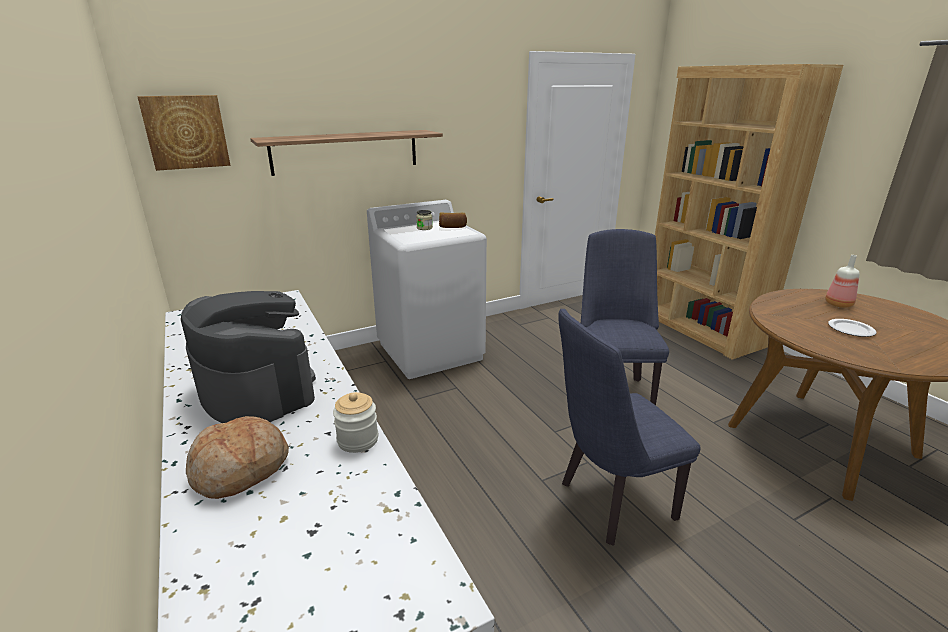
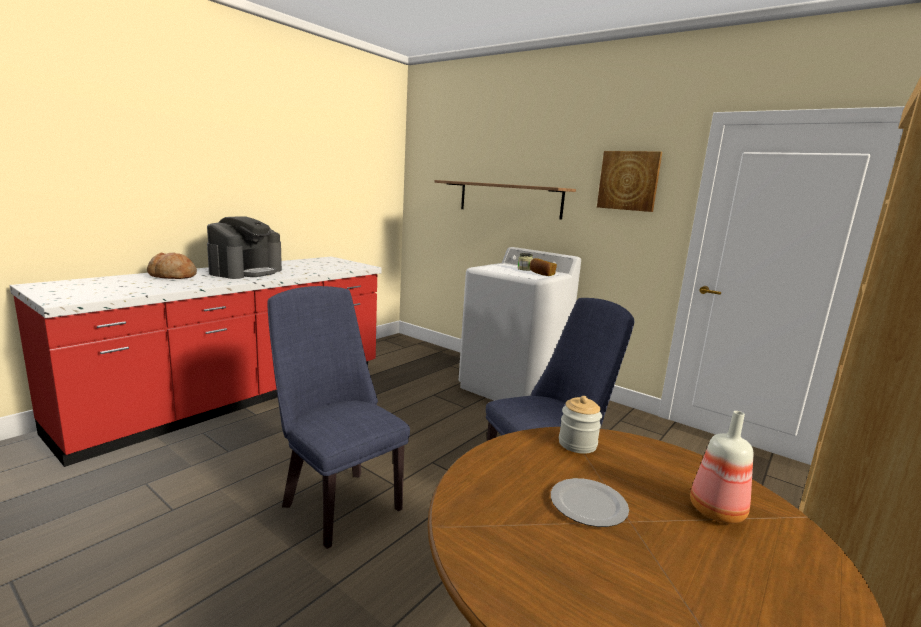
camera: 65 degrees right, 10 degrees down
(186, 132) = (427, 174): picture -> picture (629, 181)
(358, 440) = (193, 286): jar -> jar (577, 444)

